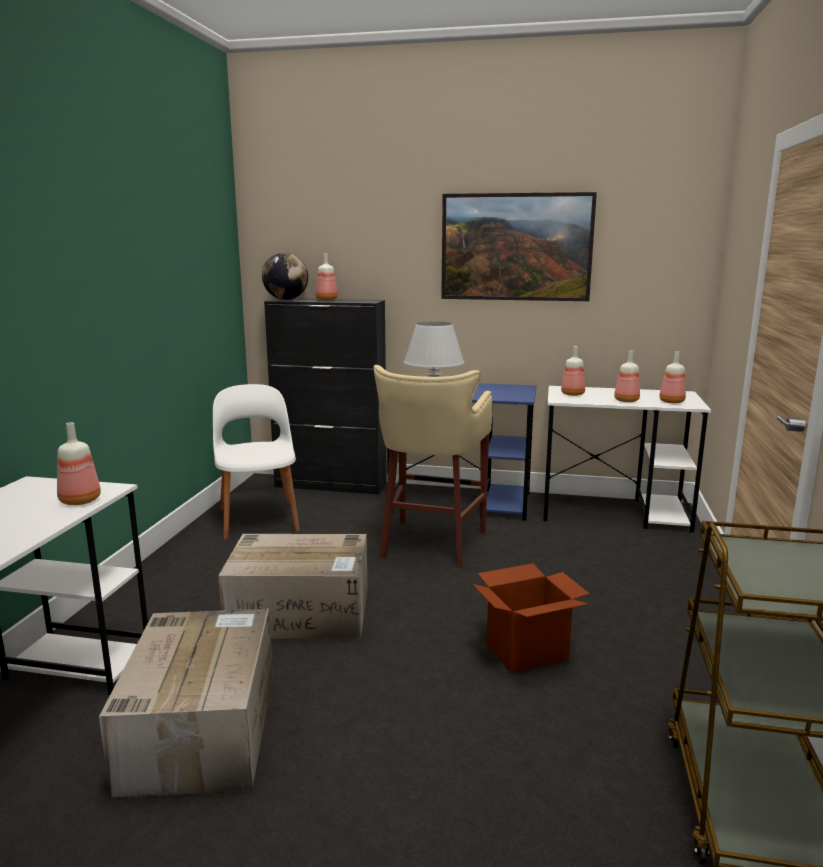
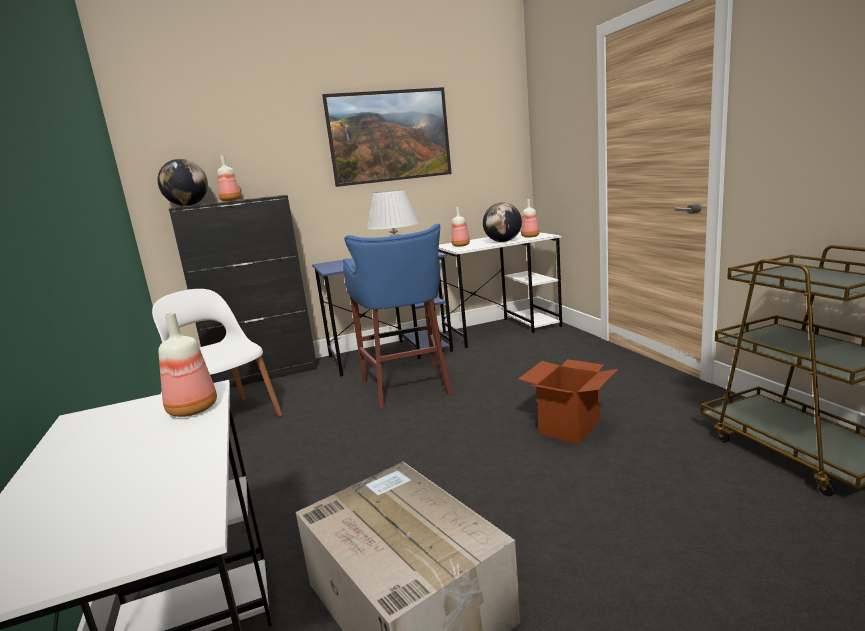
camera: 30 degrees left, 0 degrees up
(302, 612) = (369, 471): cardboard box -> none
(431, 544) = (408, 387): beige stool -> blue stool
(626, 401) = (503, 241): bottle -> globe

